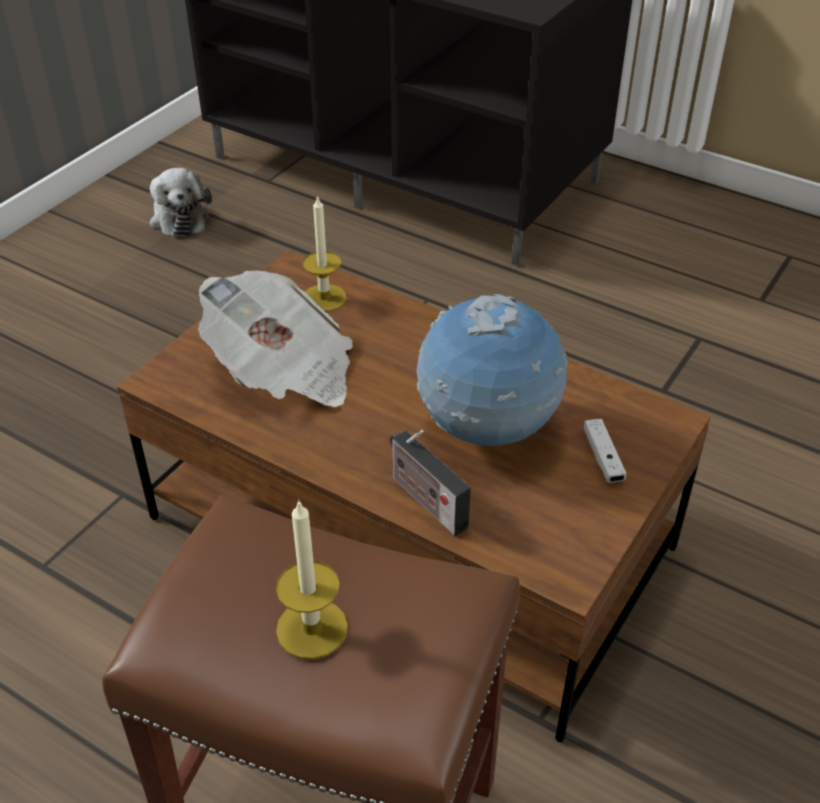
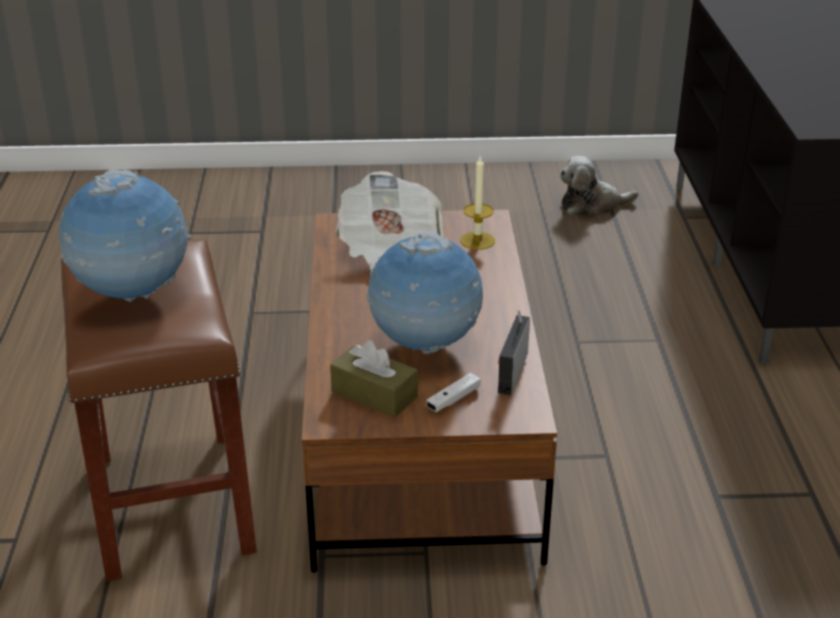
camera: 55 degrees right, 10 degrees down
(179, 217) = (592, 206): plush toy -> plush toy turned 45 degrees clockwise
(312, 628) = (132, 295): candle -> globe
(425, 500) = (337, 346): radio -> radio (512, 370)
(545, 513) = (374, 394): none -> brown tissue box

